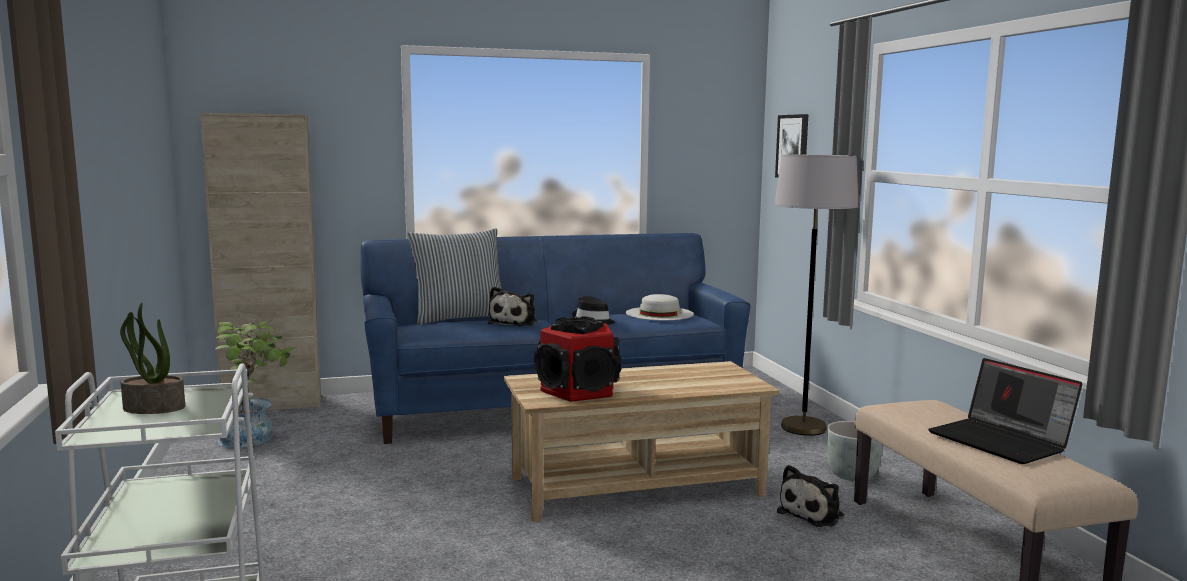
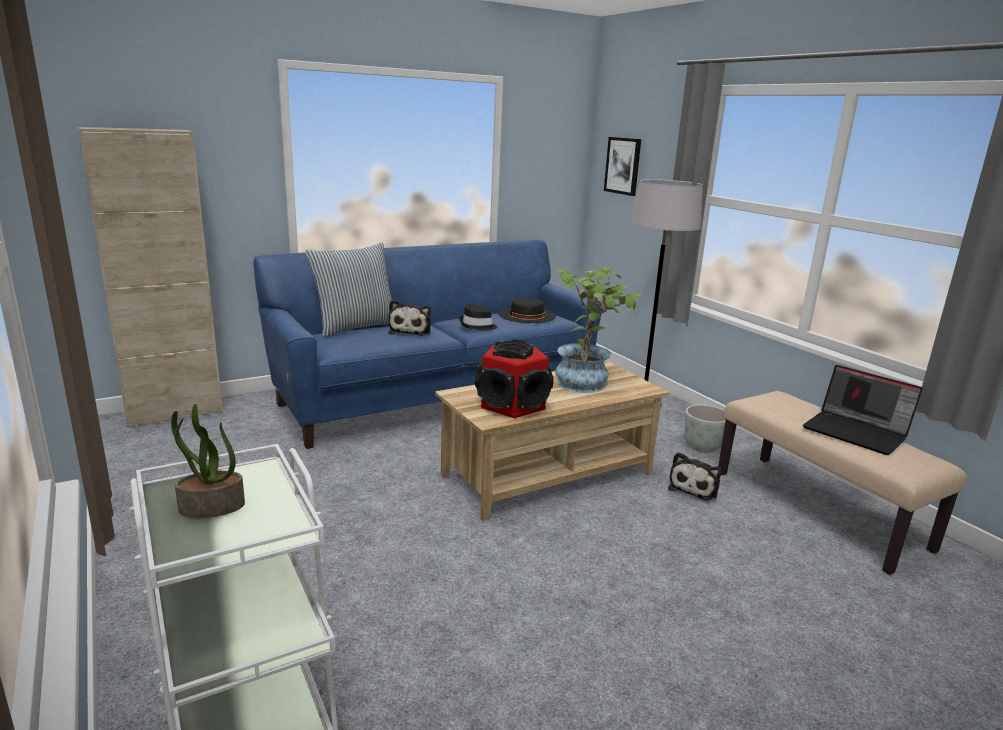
camera: 15 degrees left, 10 degrees up
(254, 438) = (175, 452): potted plant -> potted plant (587, 382)
(659, 313) = (527, 315): white hat -> black hat

